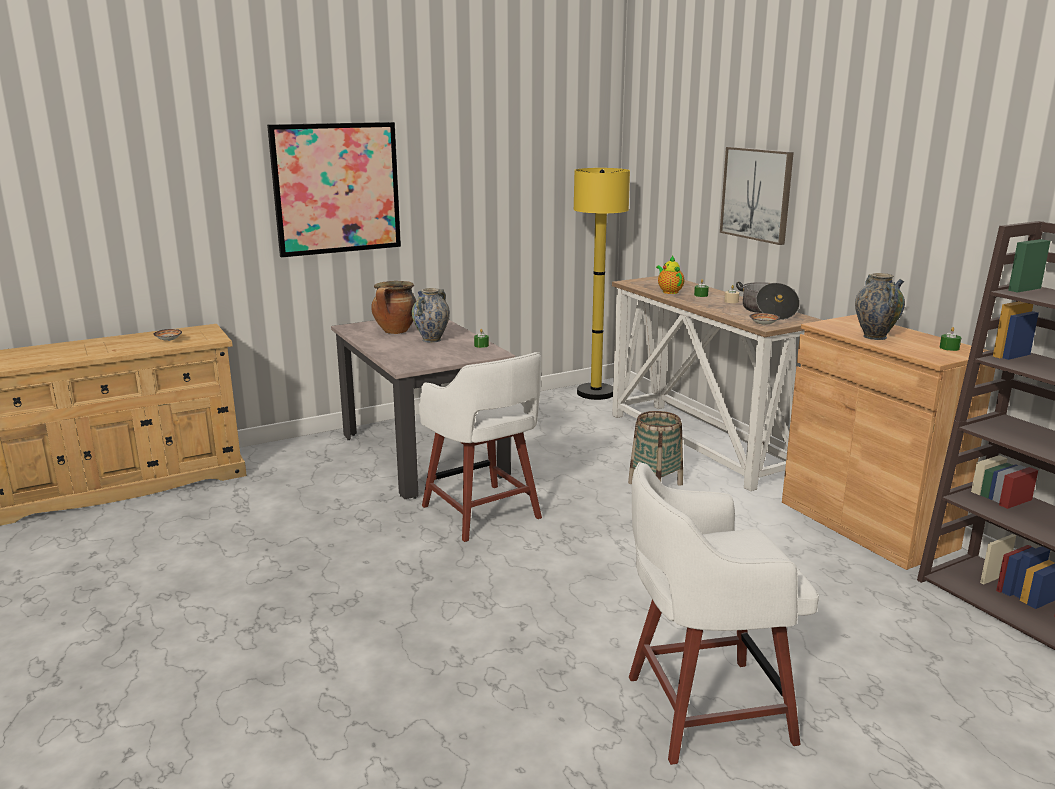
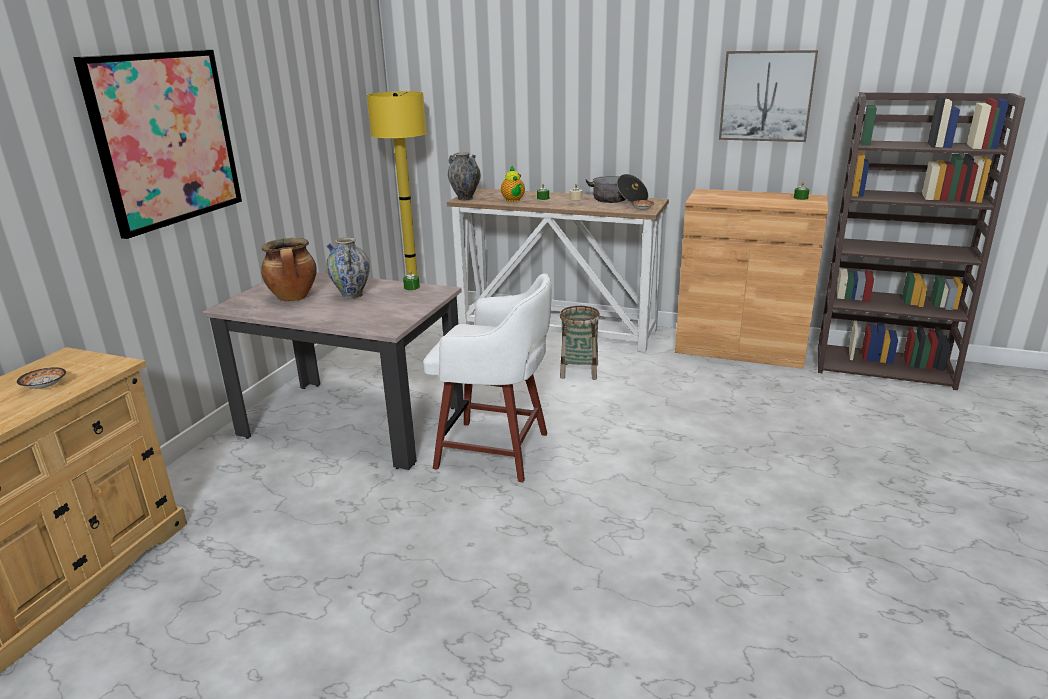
camera: 40 degrees left, 5 degrees up
(669, 291) = (513, 200): teapot -> teapot turned 135 degrees counterclockwise
(703, 709) = (869, 517): white stool -> none
(757, 194) = (574, 100): picture -> picture (766, 96)
(874, 336) = (748, 200): vase -> vase (465, 198)

